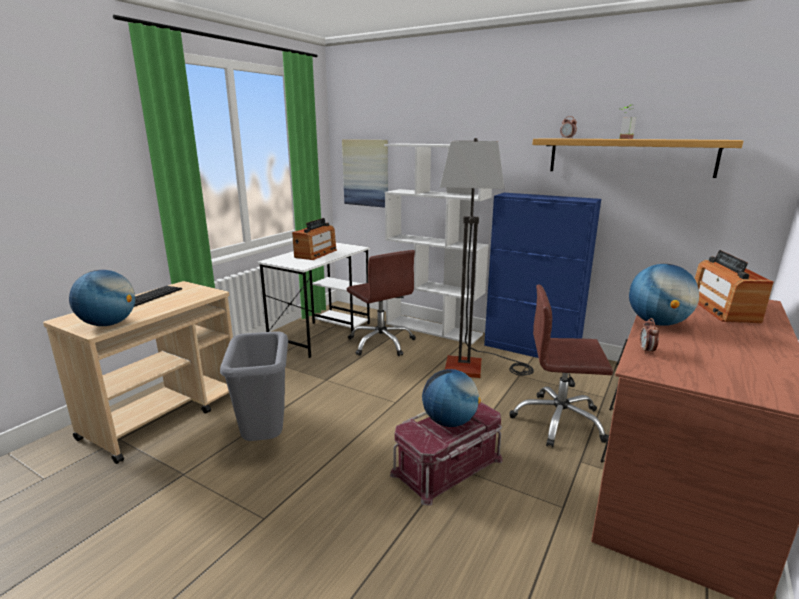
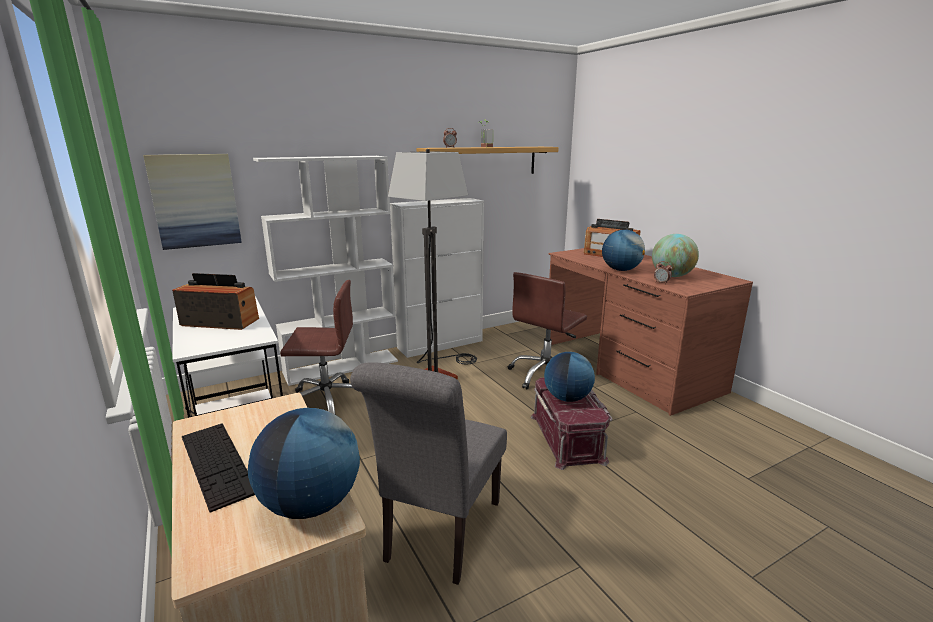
camera: 60 degrees left, 0 degrees up
(265, 438) = (439, 535): grey trash can -> grey chair
(316, 253) = (220, 322): radio -> radio turned 45 degrees counterclockwise
(531, 350) = (441, 344): blue cabinet -> white cabinet
(702, 354) = (672, 276): none -> globe

